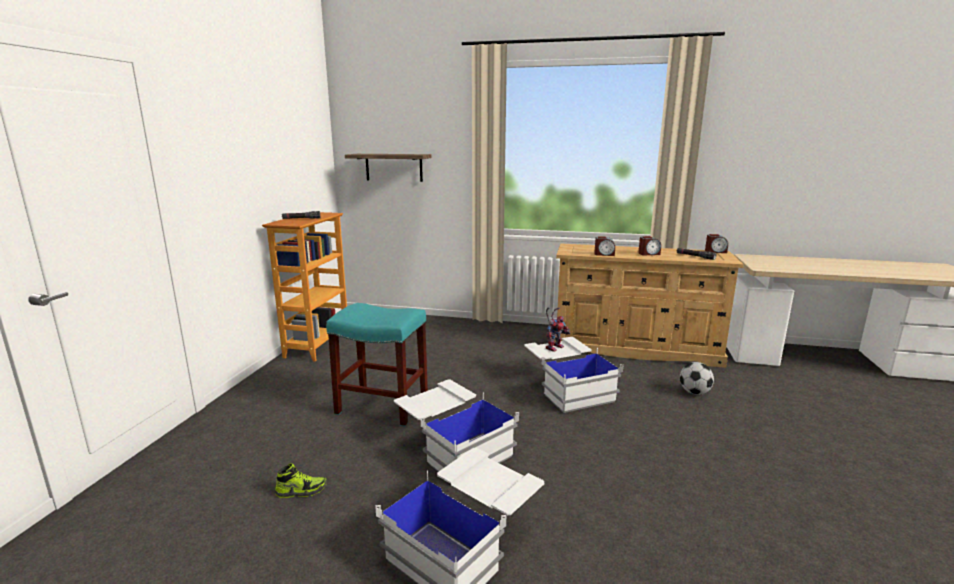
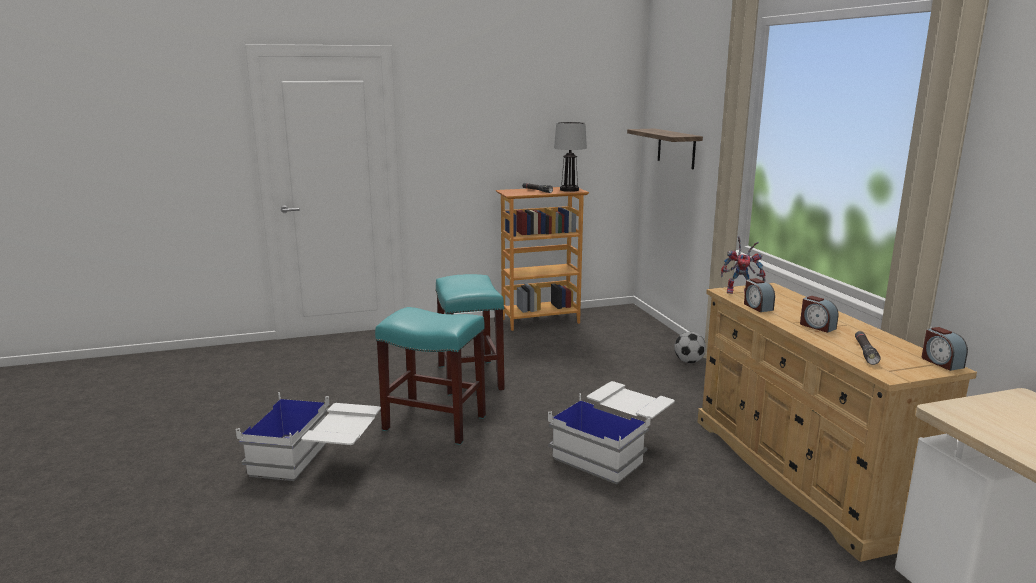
camera: 60 degrees right, 0 degrees up
(301, 491) = (336, 389): shoe -> none
(322, 214) = (569, 190): none -> table lamp
(453, 447) = (436, 423): white storage box -> turquoise stool
(554, 347) = (634, 398): toy robot -> toy robot (741, 292)
(694, 392) = (721, 539): football -> football (689, 361)

